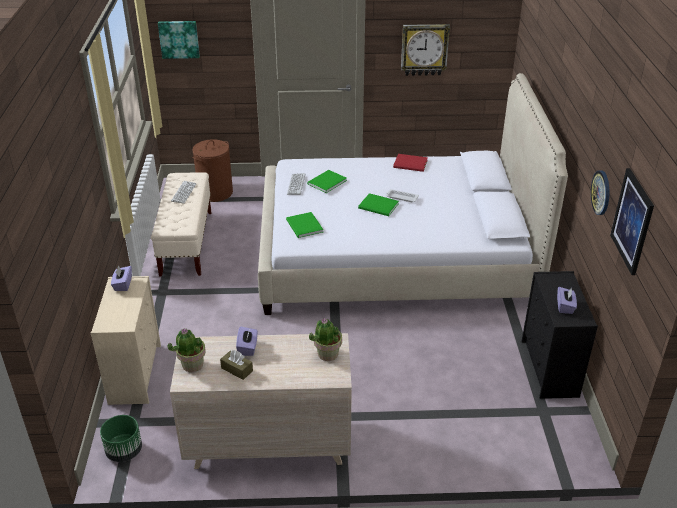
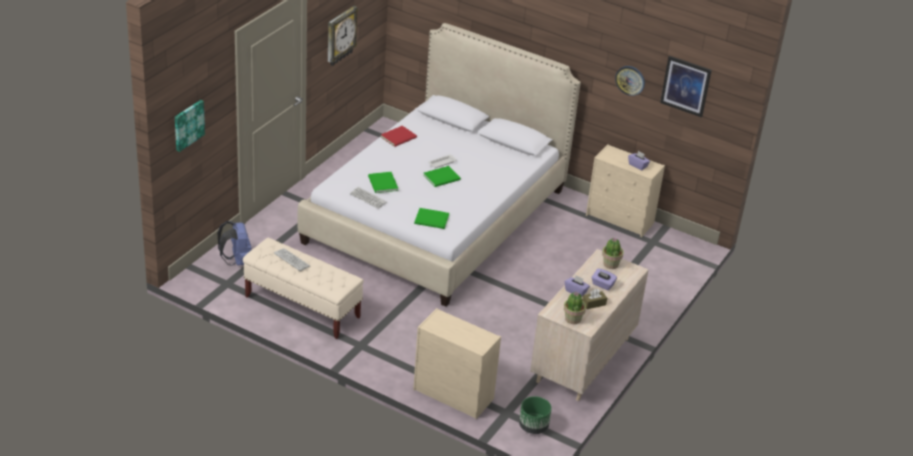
camera: 60 degrees left, 0 degrees up
(122, 284) = (436, 323): purple tissue box -> purple tissue box (602, 285)
(215, 192) = (237, 261): brown laundry basket -> blue backpack
(549, 369) = (620, 219): black dresser -> beige dresser

